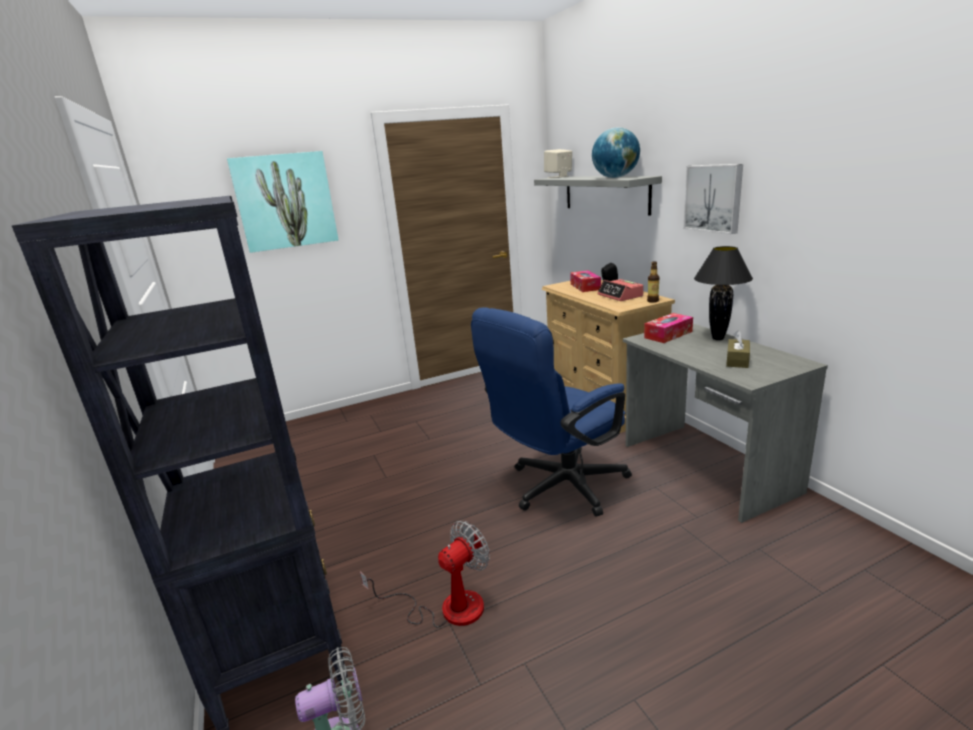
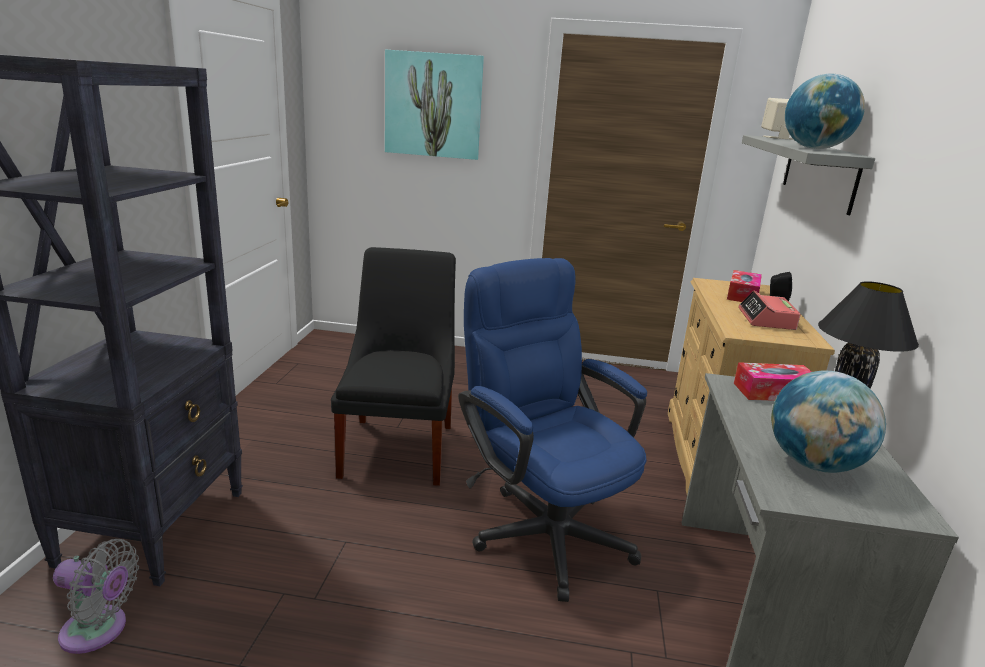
camera: 30 degrees right, 0 degrees up
(405, 489) = (400, 446): none -> black chair
(447, 607) = (299, 577): fan -> none
(558, 488) = (542, 527): blue office chair -> blue office chair turned 60 degrees clockwise
(653, 301) = (798, 340): bottle -> none
(714, 198) = (918, 206): picture -> none
(737, 360) = (813, 464): brown tissue box -> globe

